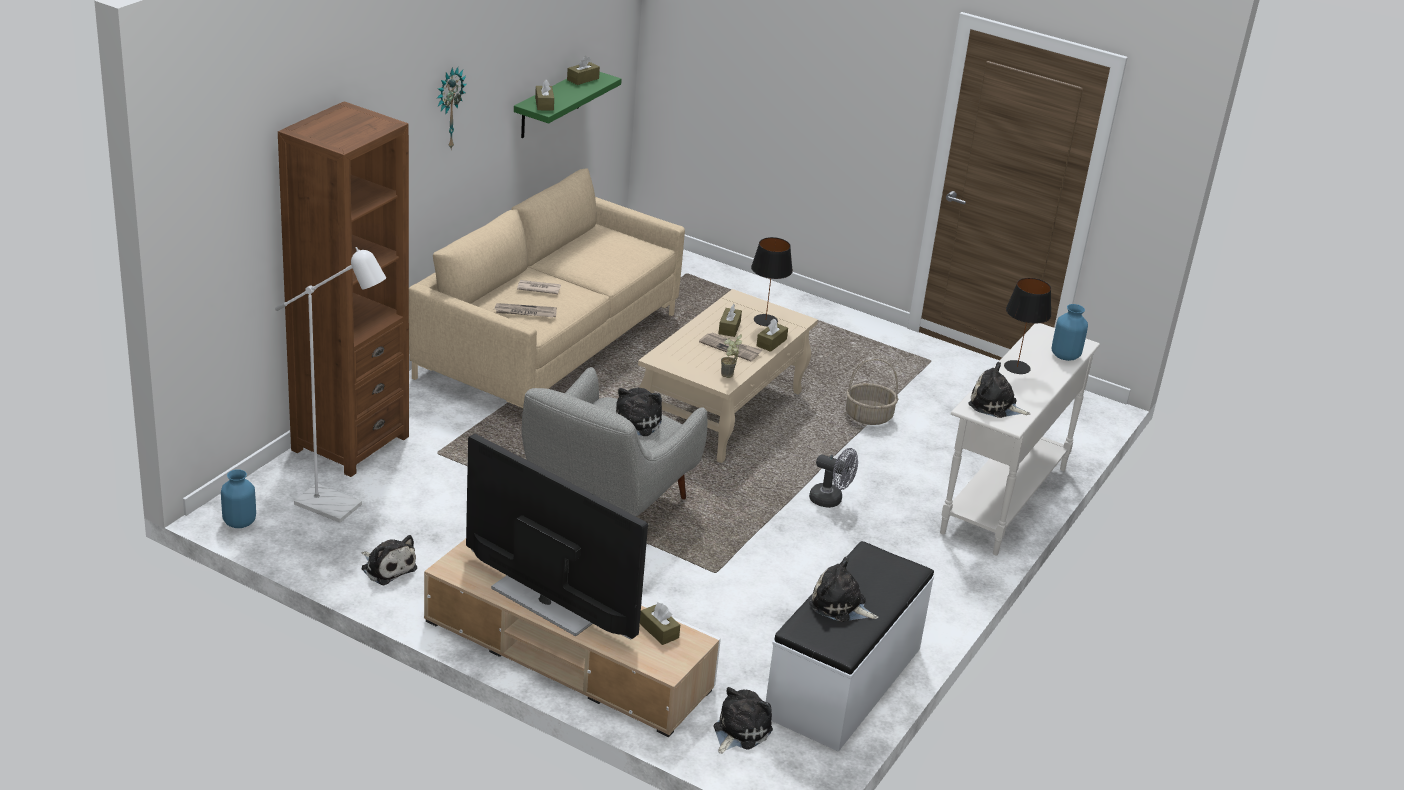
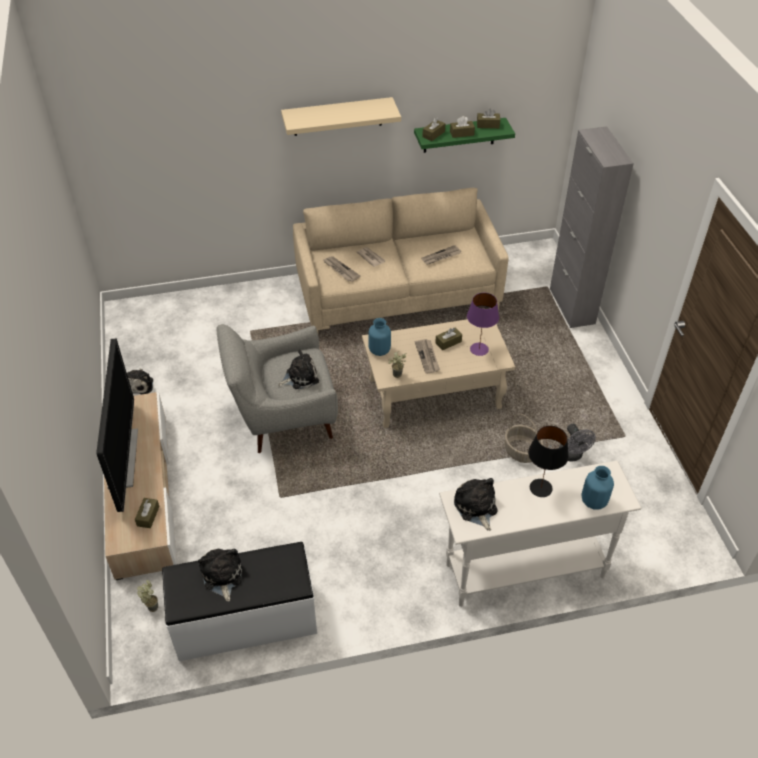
camera: 50 degrees right, 15 degrees up
(240, 522) = (117, 318): blue vase -> blue vase (380, 350)
(338, 508) = (165, 336): white floor lamp -> none
(350, 443) = (220, 301): brown bookcase -> none
(448, 108) = (337, 116): wall clock -> beige shelf
(609, 258) = (441, 256): none -> newspaper
(734, 280) = (572, 306): none -> grey cabinet
(739, 731) = (152, 605): plush toy -> potted plant
(766, 320) = (479, 349): black table lamp -> purple table lamp
(771, 343) = (459, 367): brown tissue box -> brown tissue box (462, 133)
(831, 500) = (412, 495): grey fan -> grey fan (572, 456)

